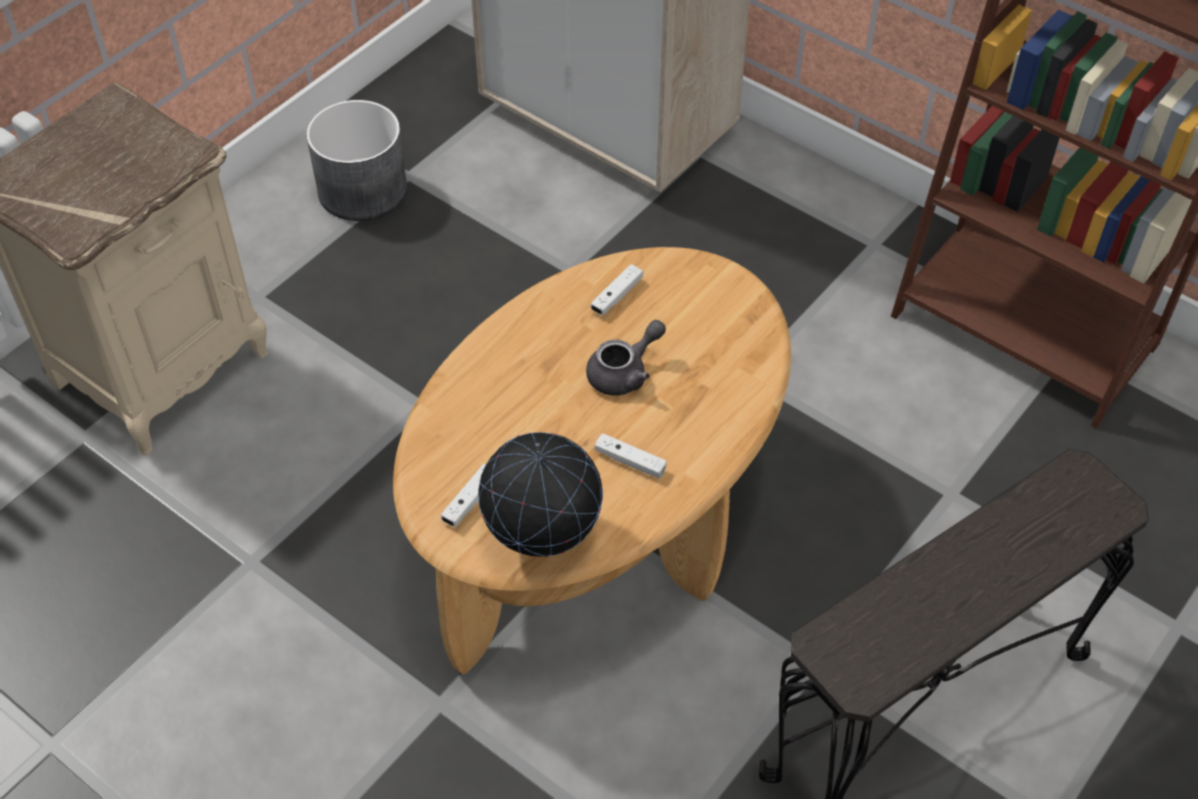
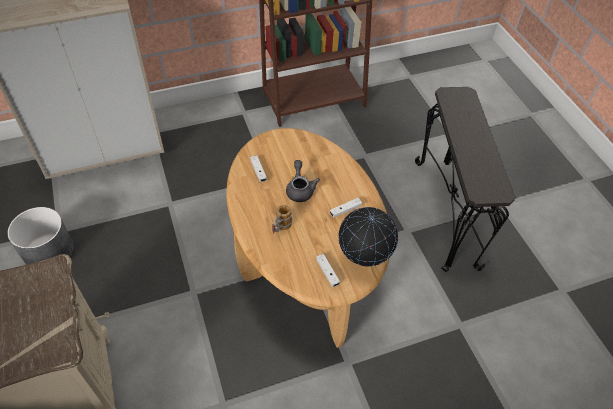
camera: 60 degrees left, 0 degrees up
(513, 391) = (280, 229): none -> mug

